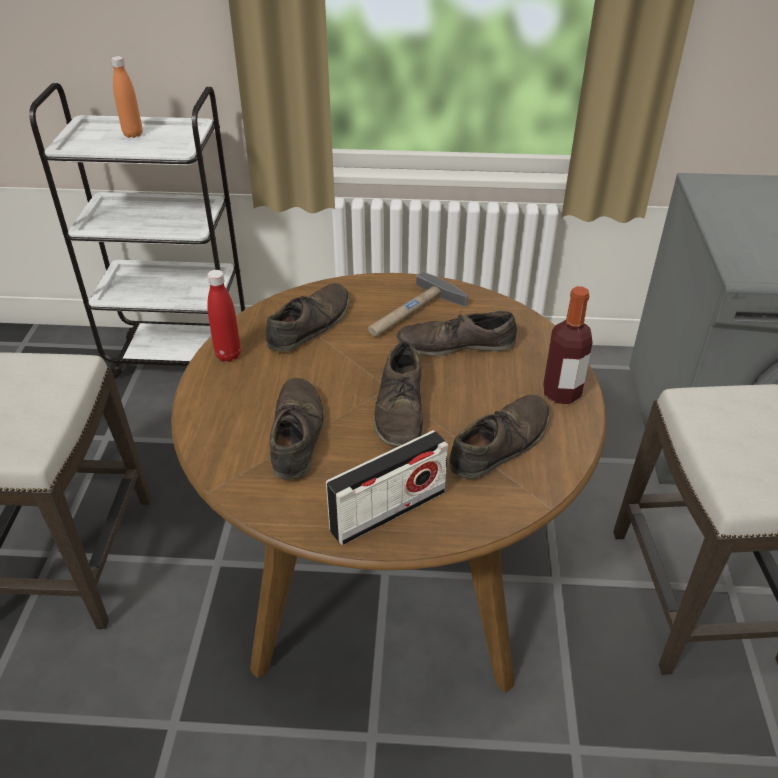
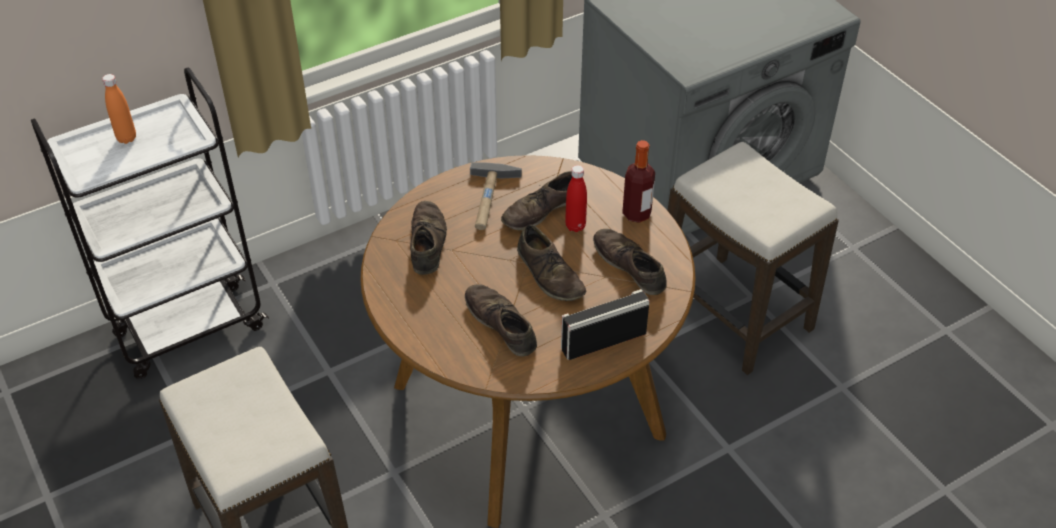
camera: 35 degrees left, 5 degrees up
(228, 355) = (394, 294): red bottle -> red bottle (575, 226)
(388, 511) = (603, 341): radio -> radio turned 135 degrees counterclockwise
(500, 443) = (629, 266): brown shoe -> brown shoe turned 45 degrees counterclockwise

